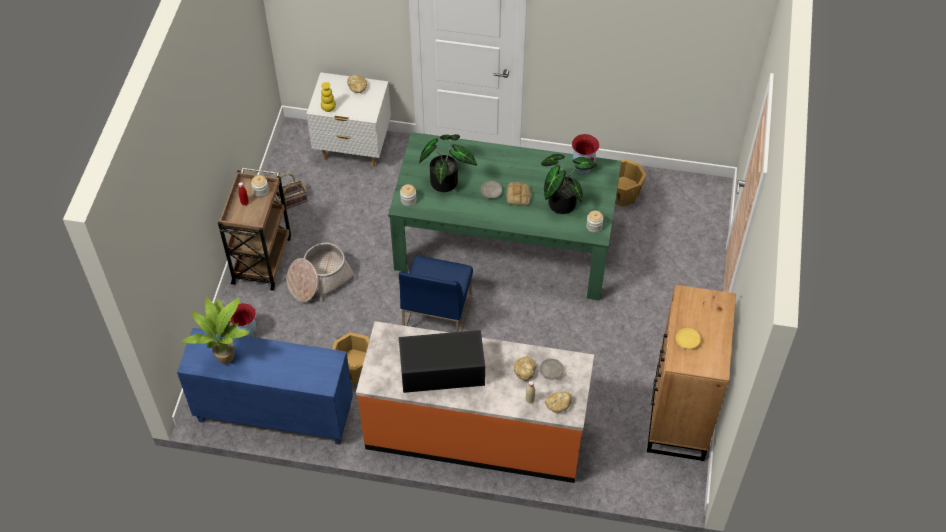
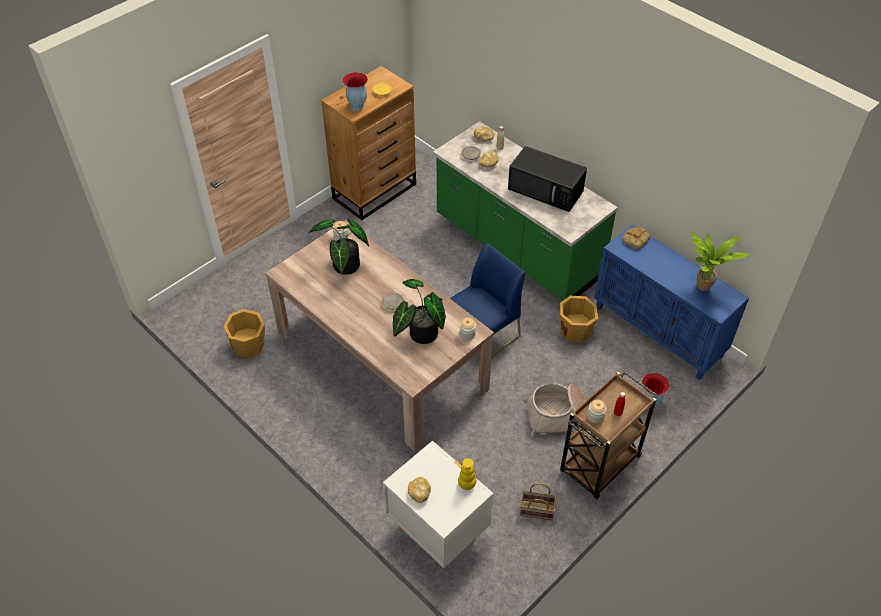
camera: 145 degrees left, 5 degrees down
(476, 431) = (516, 248): orange counter -> green counter
(504, 244) = (381, 360): green dining table -> beige dining table
(518, 196) = (374, 288): bread -> bread (635, 239)
(583, 167) = (300, 283): vase -> vase (356, 106)

